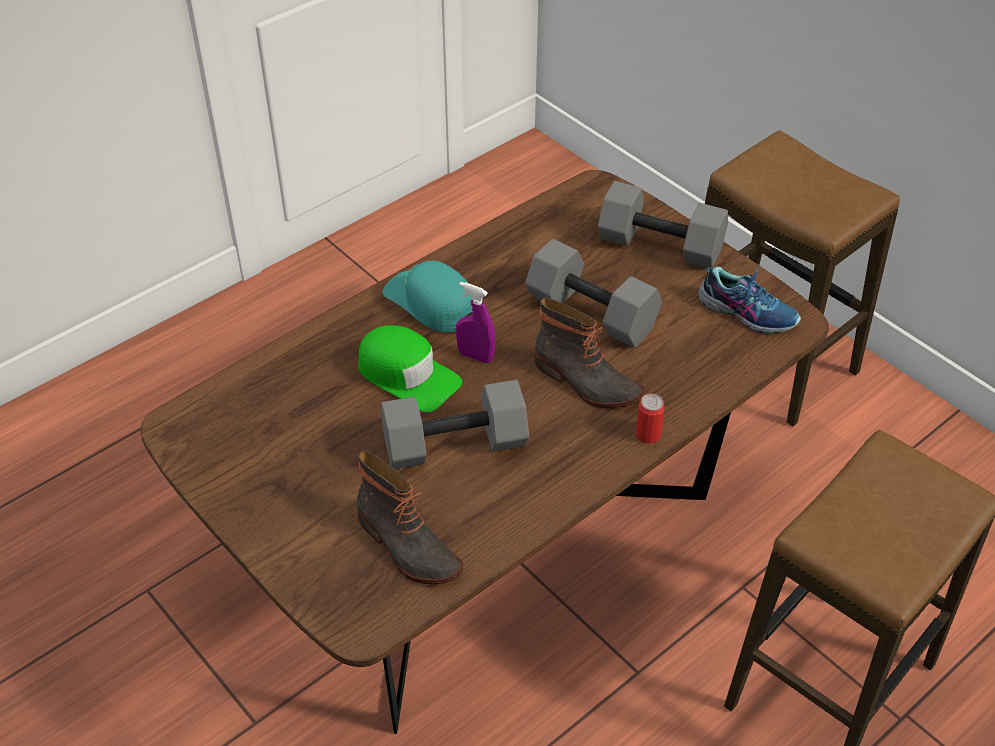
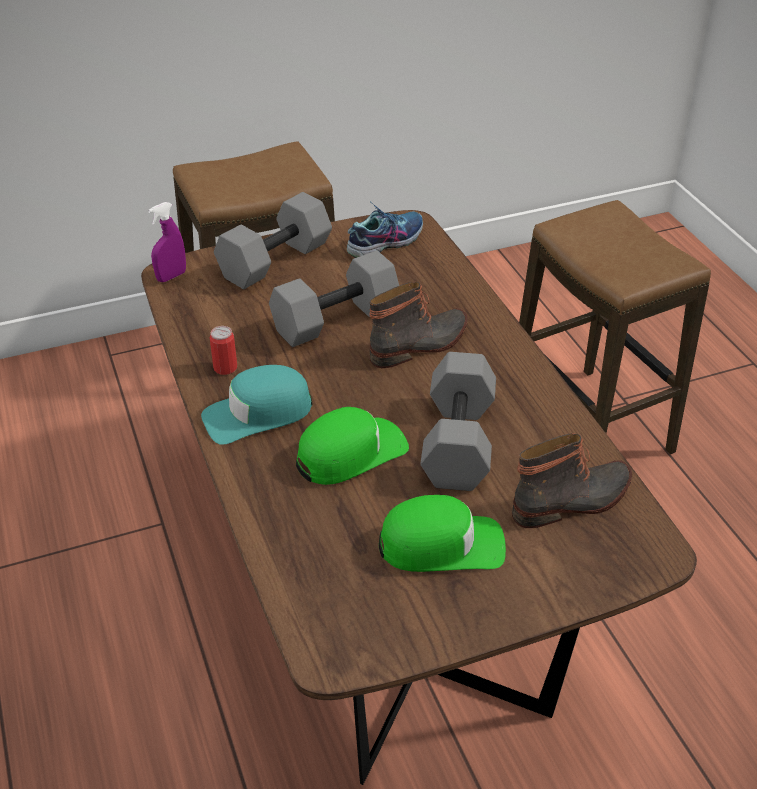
camera: 70 degrees left, 5 degrees down
(316, 464) = (442, 545): none -> green cap
(475, 356) = (350, 402): purple spray bottle -> purple spray bottle (171, 276)
(647, 435) = (496, 328): can -> can (225, 368)

